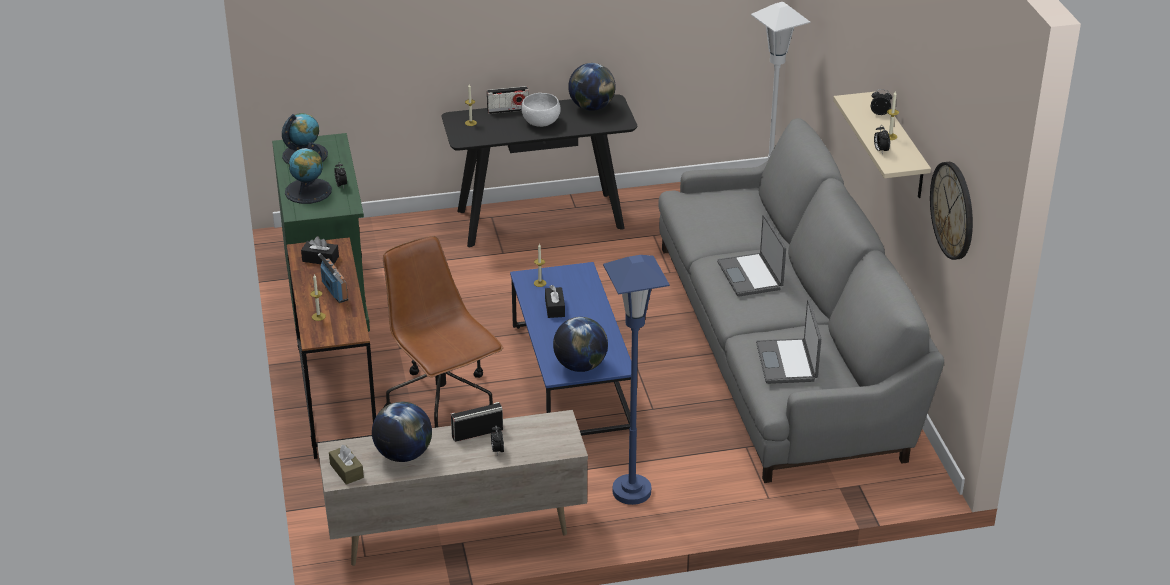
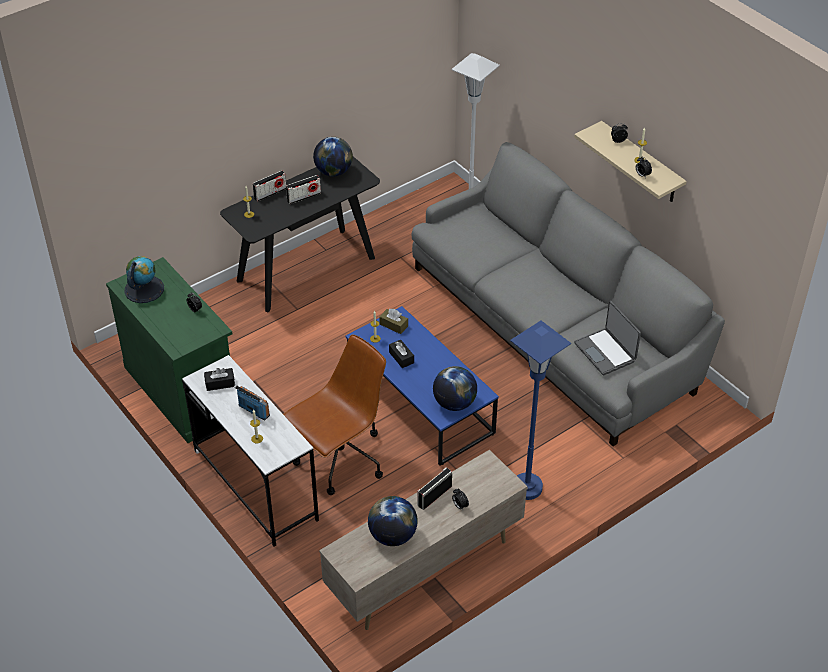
camera: 25 degrees left, 10 degrees up
(308, 191) = (172, 324): globe -> none
(337, 398) = (255, 485): brown desk -> white desk
(346, 471) = (359, 567): brown tissue box -> brown tissue box (393, 325)
(443, 402) = (340, 460): brown office chair -> brown office chair turned 105 degrees clockwise
(541, 122) = (304, 197): white bowl -> radio
(751, 276) = (532, 284): laptop -> none
(953, 210) = (721, 212): wall clock -> none

